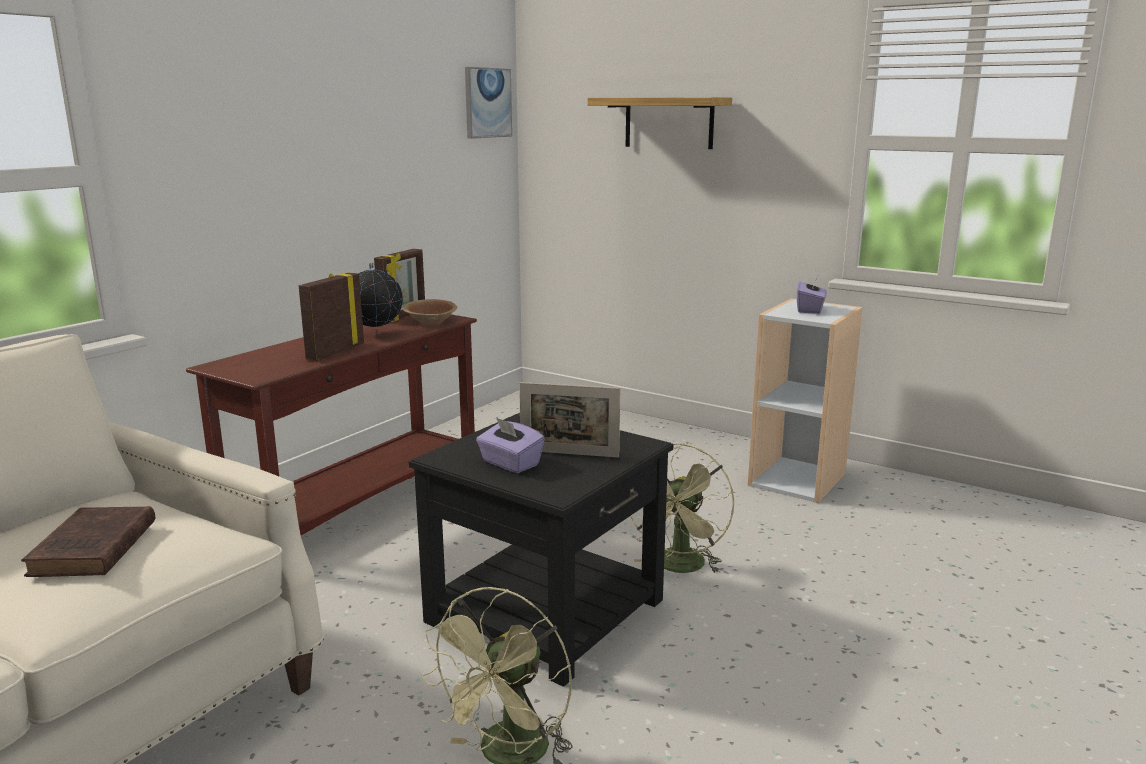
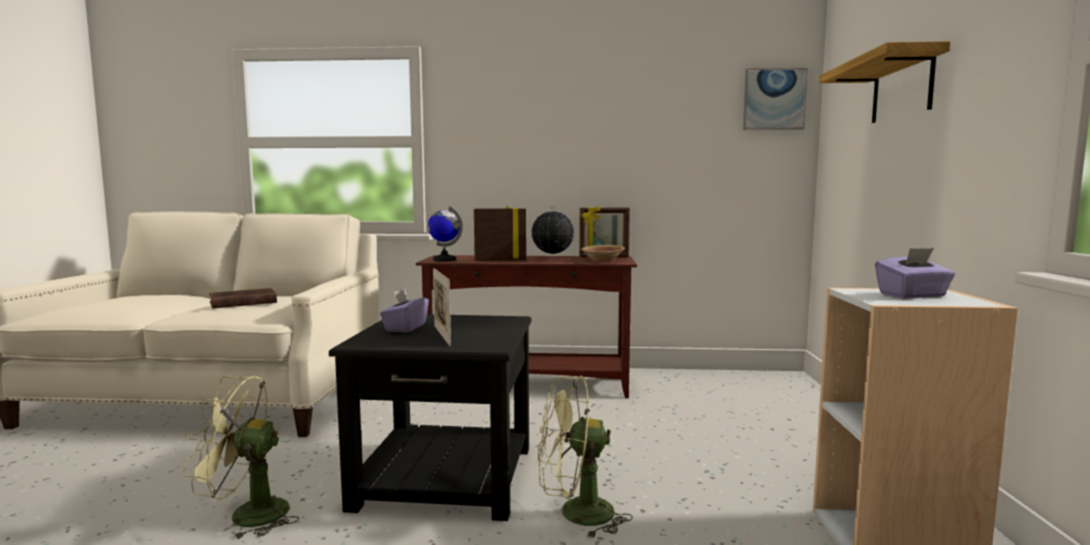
camera: 60 degrees right, 10 degrees down
(265, 371) = (444, 260): none -> globe

